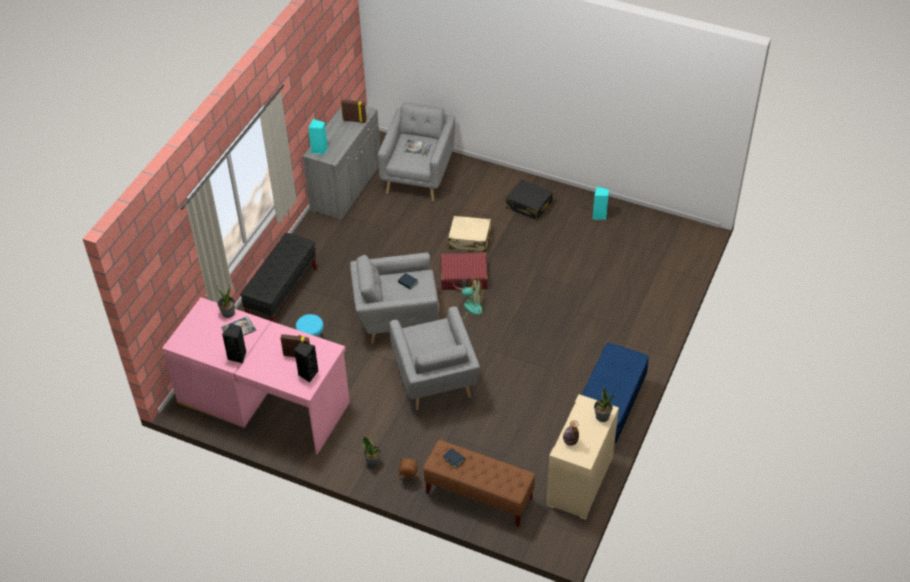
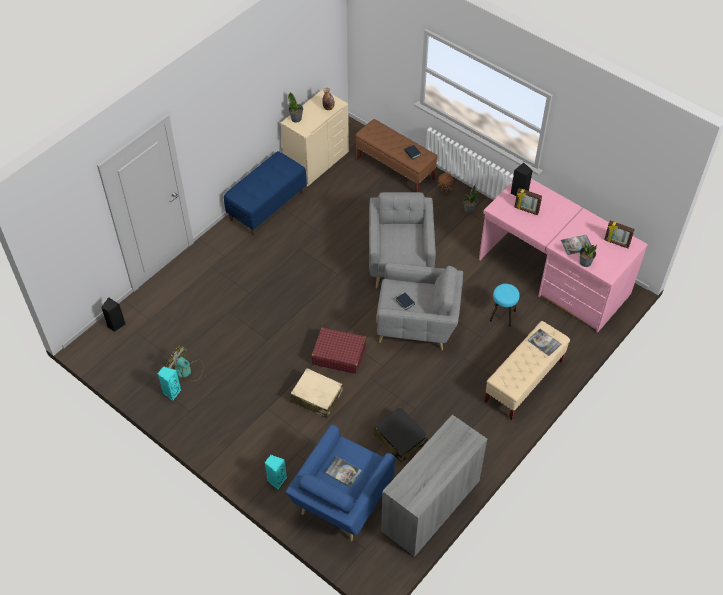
camera: 165 degrees left, 5 degrees up
(238, 356) = (578, 221): black speaker -> black speaker (115, 325)
(265, 281) = (544, 342): none -> book
(282, 293) = (524, 381): black bench -> beige bench
(319, 150) = (465, 442): turquoise speaker -> turquoise speaker (276, 480)
(354, 120) = (414, 478): picture frame -> picture frame (616, 243)
(419, 175) = (341, 502): grey armchair -> blue armchair
(468, 306) = (346, 323): fan -> fan (187, 371)
(529, 205) = (237, 424): black suitcase -> black suitcase (400, 438)

